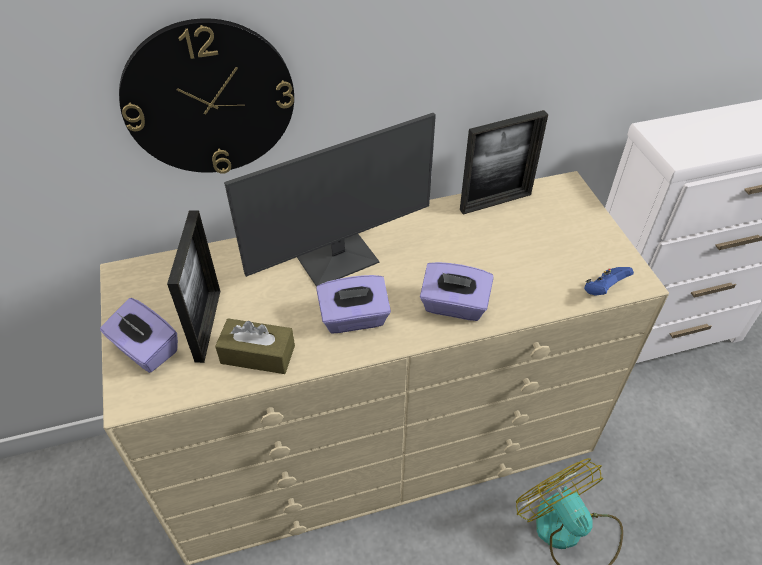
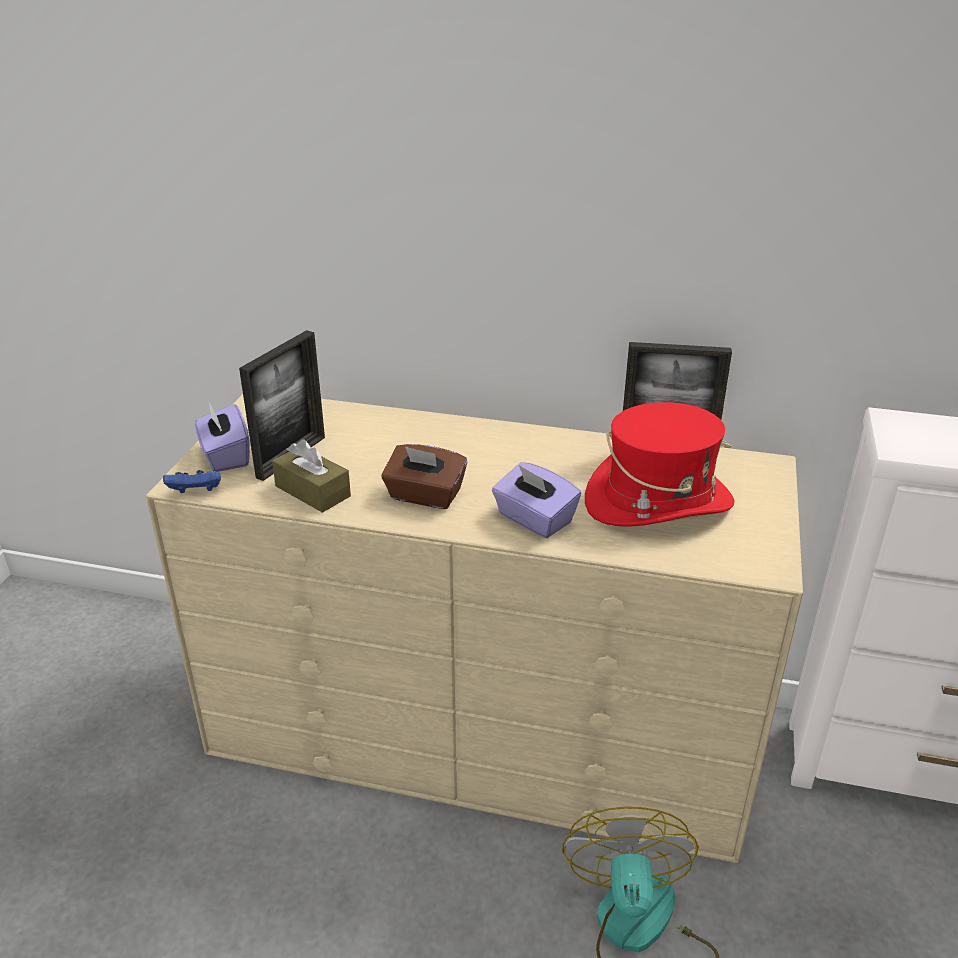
camera: 30 degrees right, 15 degrees down
(209, 99) = (373, 243): wall clock -> none
(337, 258) = (454, 448): monitor -> none
(354, 319) = (425, 496): purple tissue box -> brown tissue box
(524, 251) = (658, 502): none -> red hat
(603, 290) = (719, 562): blue game controller -> blue game controller (196, 493)

